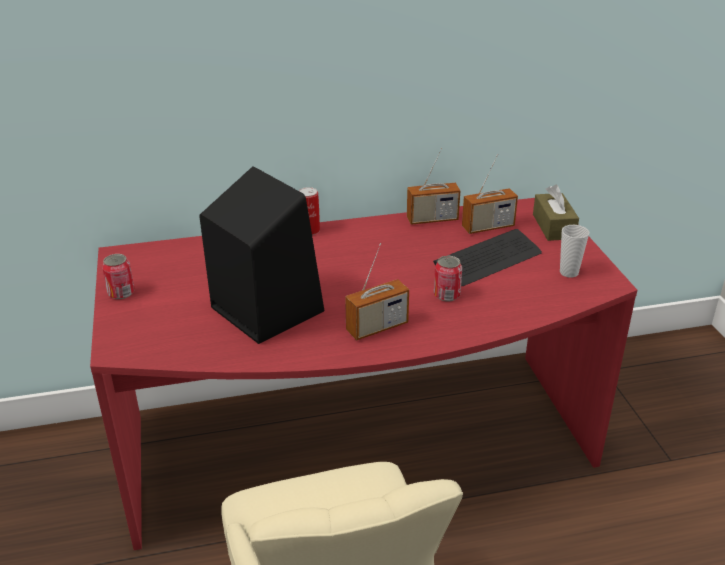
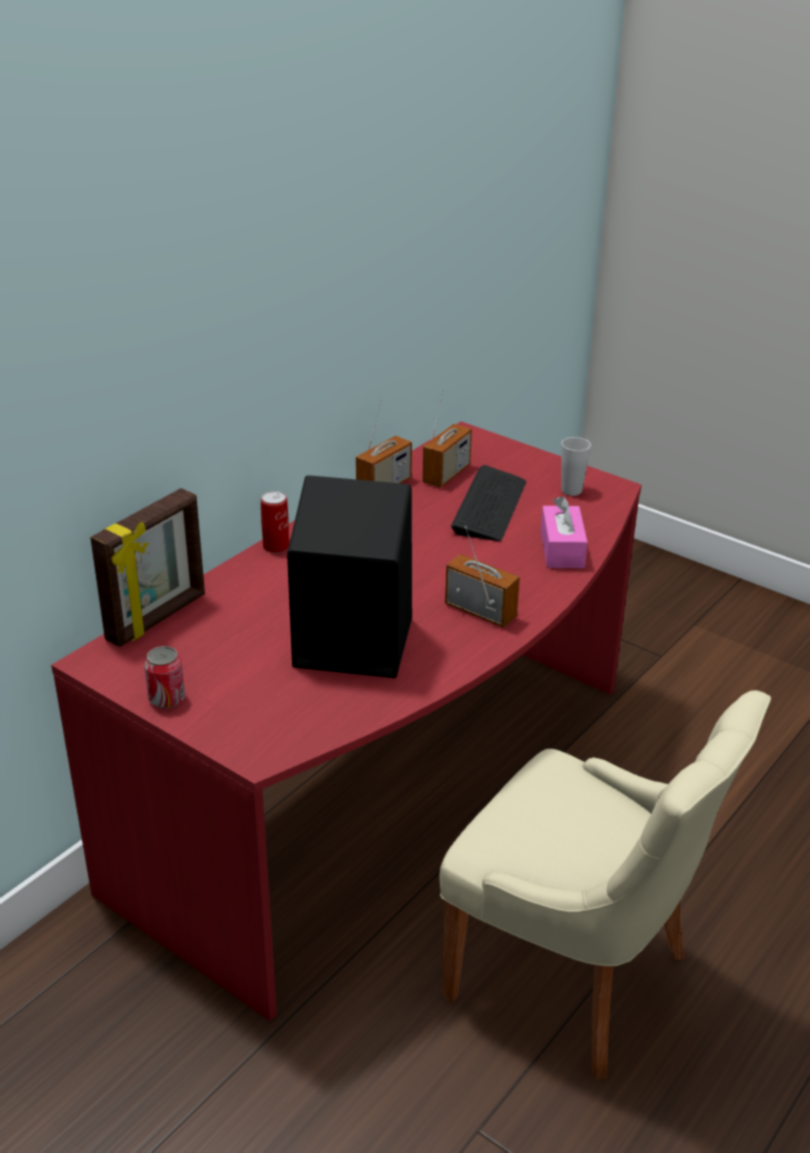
camera: 40 degrees left, 0 degrees up
(184, 245) = (158, 618): none -> picture frame
(377, 327) = (480, 611): radio -> radio turned 75 degrees counterclockwise
(446, 295) = (499, 555): can -> none
(500, 310) = (562, 549): none -> pink tissue box
(553, 226) = (503, 452): brown tissue box -> none

